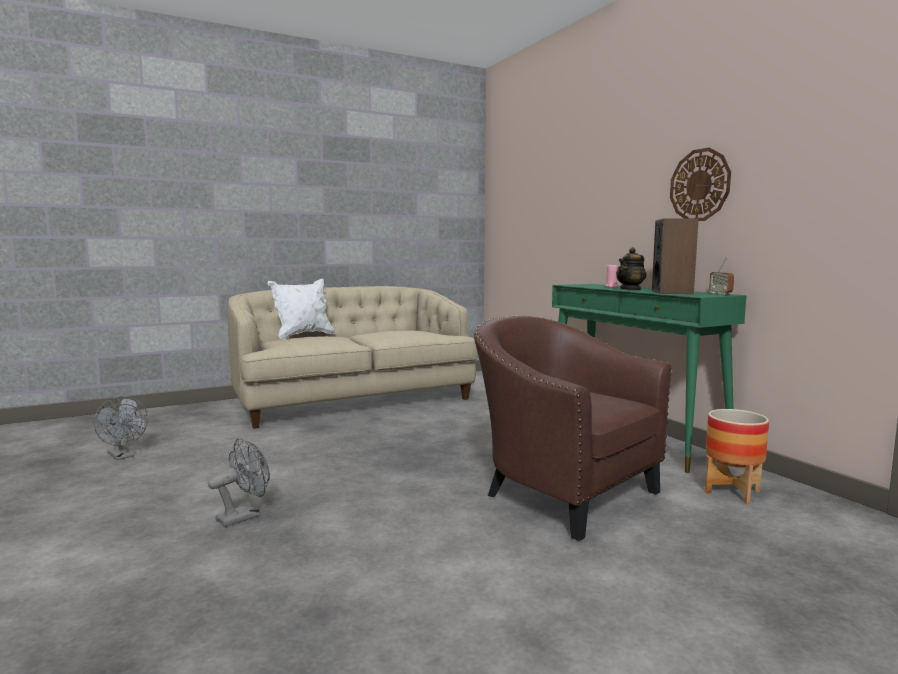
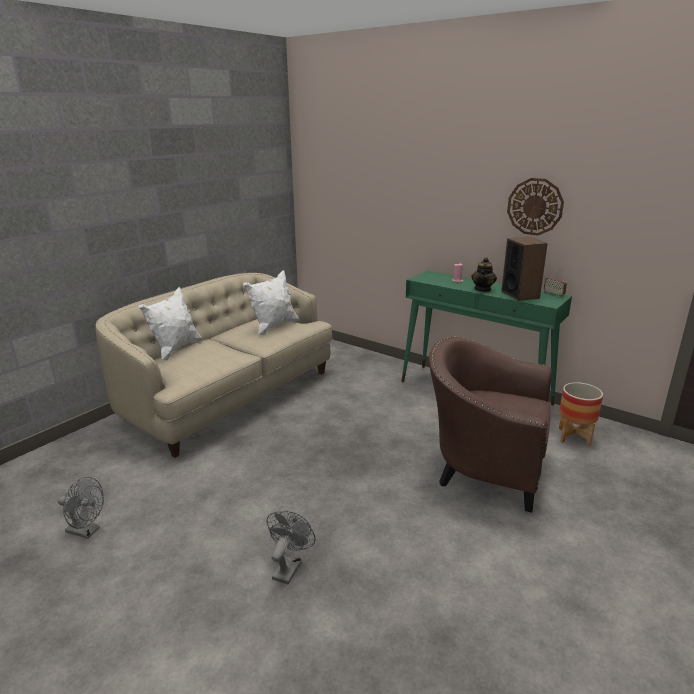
camera: 25 degrees left, 15 degrees up
(411, 332) = (273, 326): none -> white pillow

